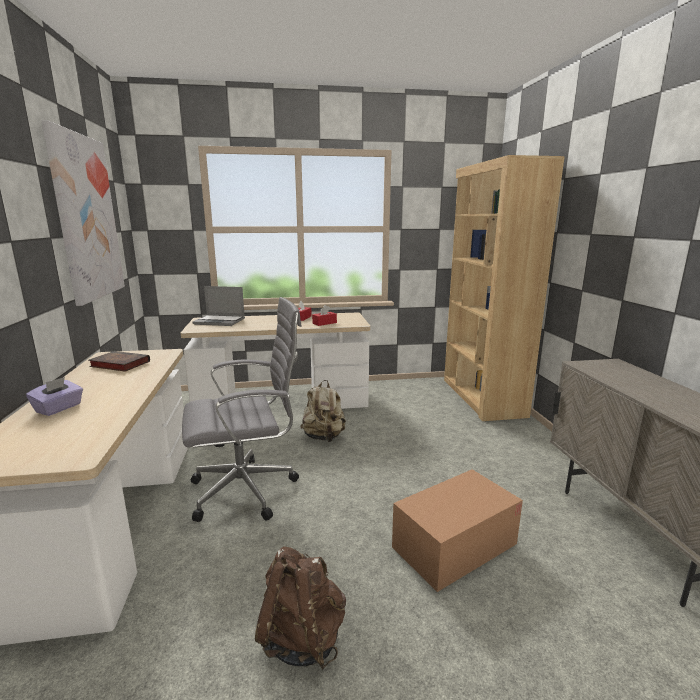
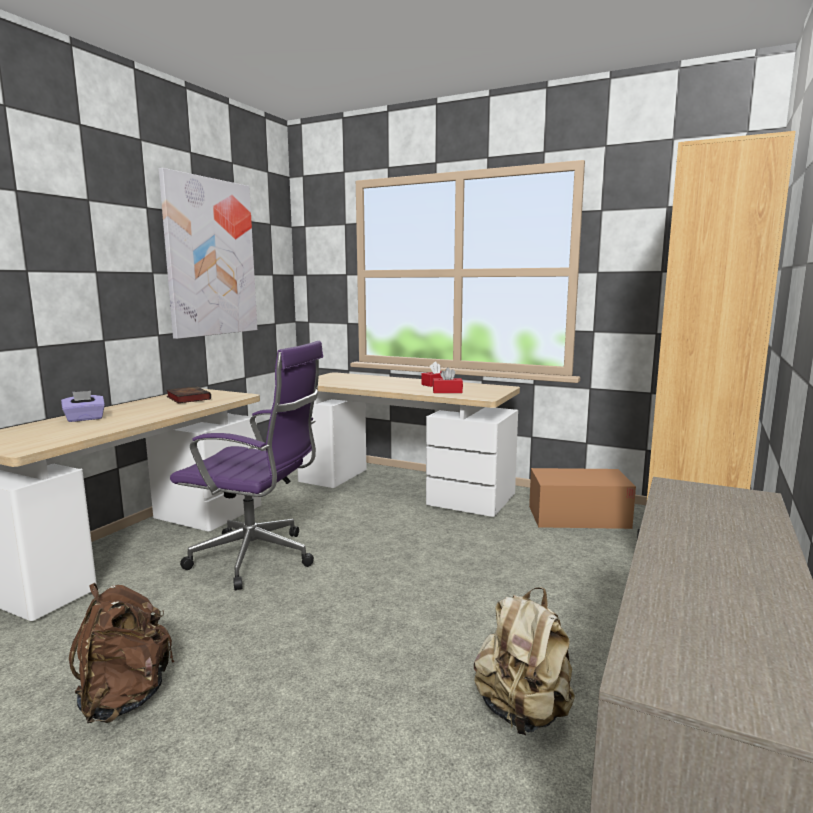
camera: 35 degrees right, 5 degrees down
(220, 321) = (346, 378): laptop -> none
(249, 490) = (258, 559): grey office chair -> purple office chair
(324, 437) = (397, 534): beige backpack -> beige backpack (523, 712)
(454, 545) = (375, 697): cardboard box -> cardboard box (578, 517)

